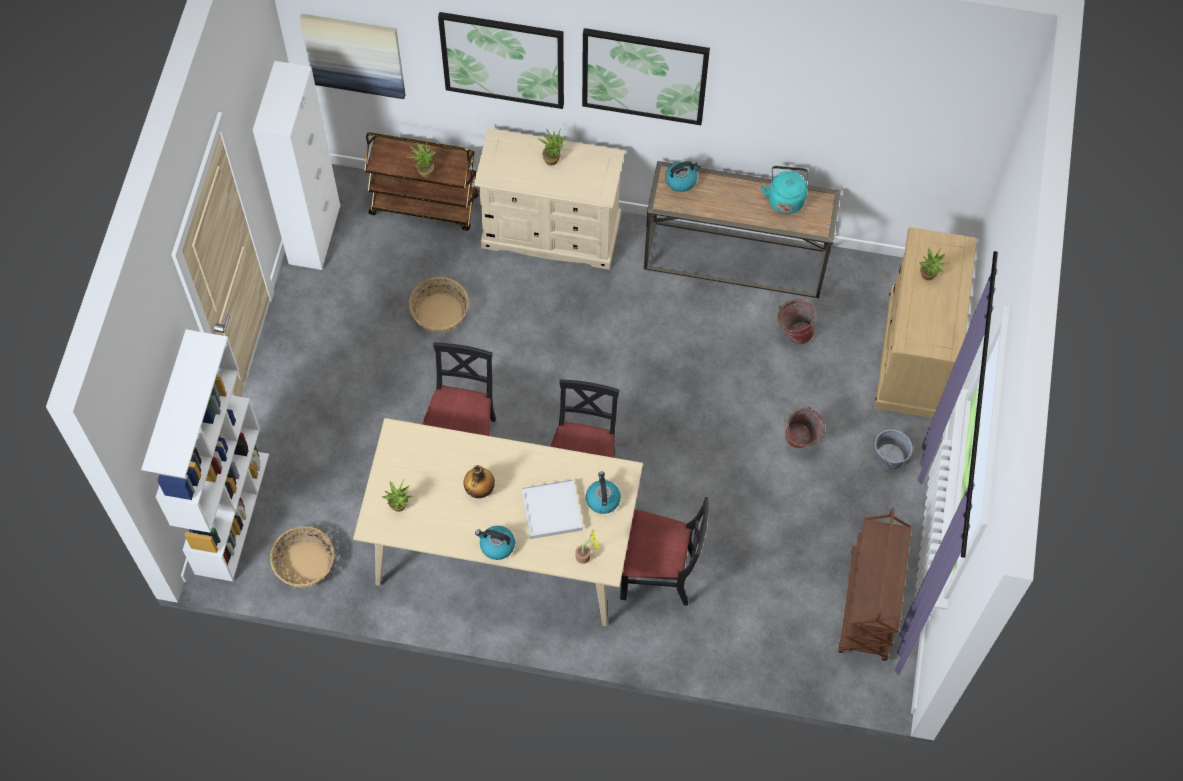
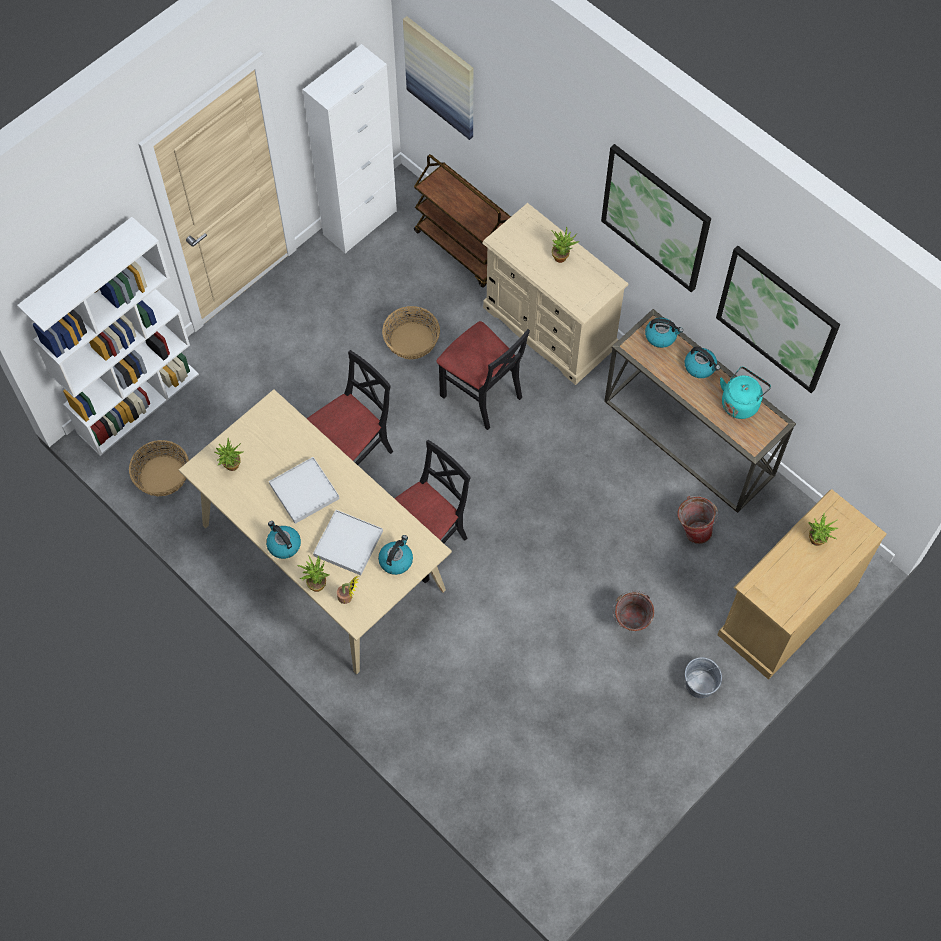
camera: 35 degrees right, 0 degrees up
(423, 170) = (460, 212): potted plant -> potted plant (316, 582)
(480, 489) = (304, 491): bottle -> white tray
(503, 59) = (549, 141): picture -> picture (777, 319)
(658, 574) = (429, 658): black chair -> black chair (482, 395)
(732, 187) = (700, 367): none -> kettle
(868, 606) = (586, 798): brown cart -> none

